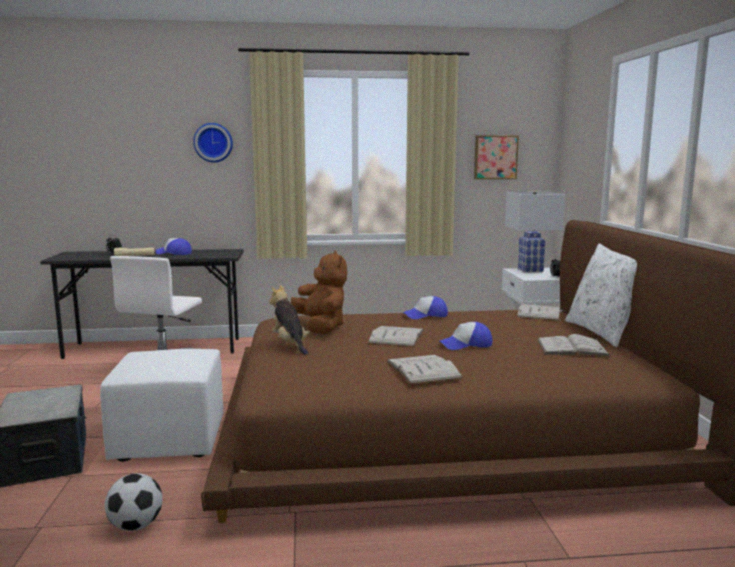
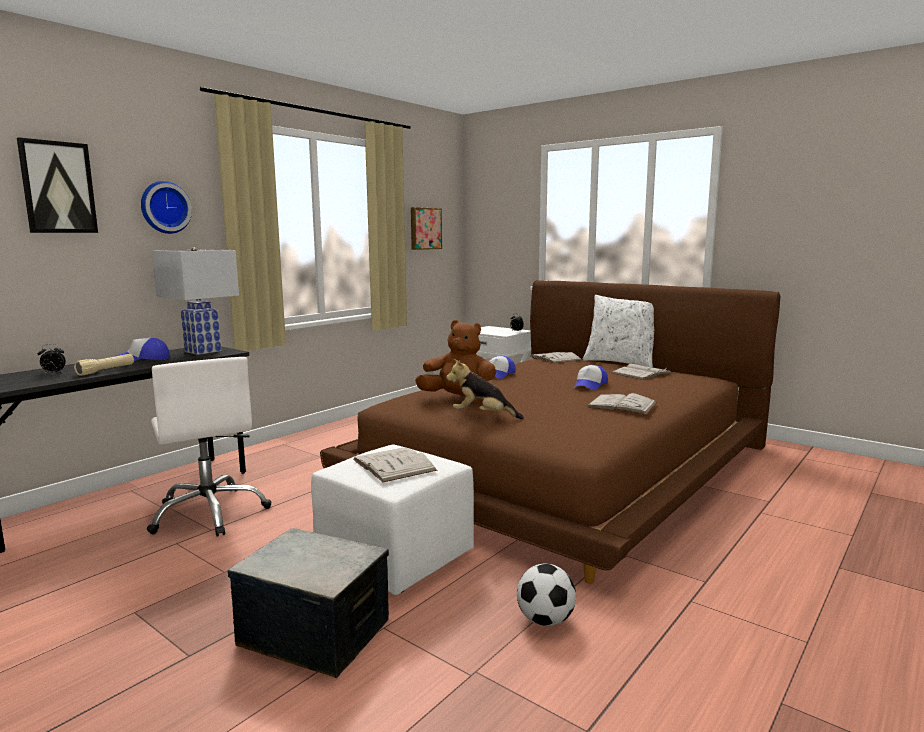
camera: 45 degrees left, 0 degrees up
(140, 131) = (58, 187): none -> picture
(396, 337) = (534, 391): white book -> white book (394, 465)
(530, 270) = (484, 329): white table lamp -> white table lamp (202, 351)

